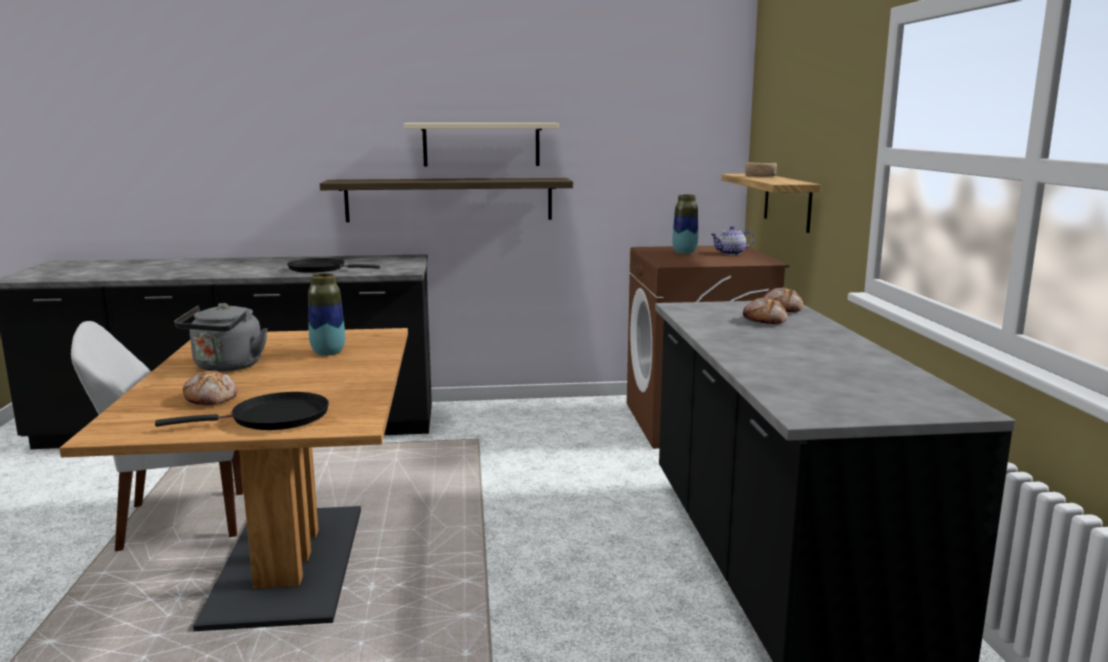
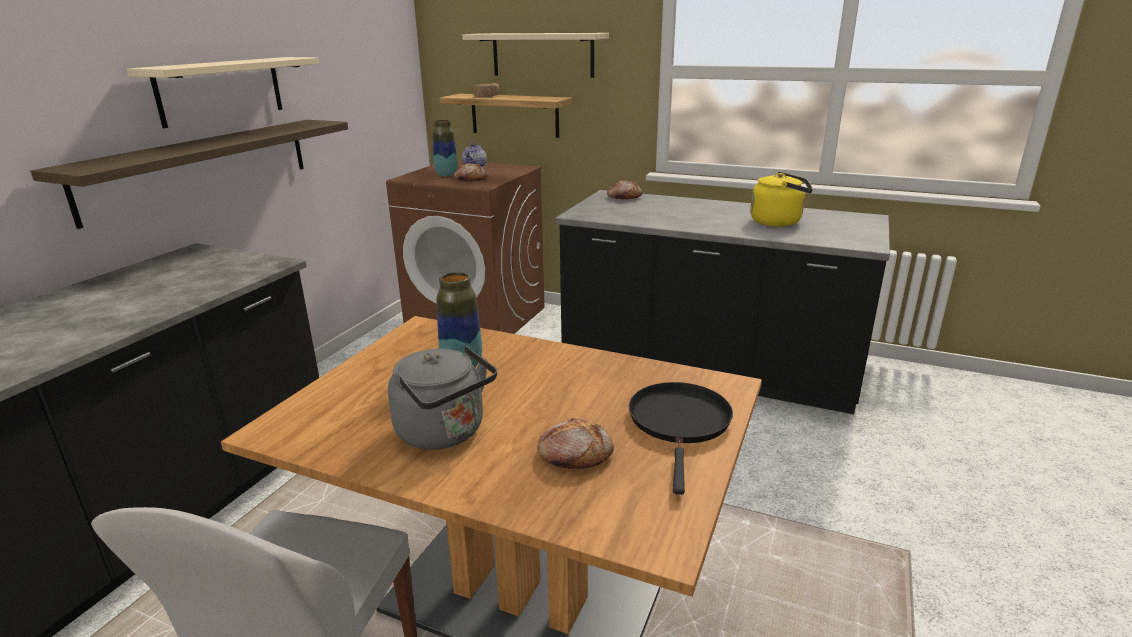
camera: 60 degrees left, 10 degrees up
(321, 269) = (155, 299): black frying pan -> none
(765, 320) = (649, 206): bread -> bread (470, 180)
(808, 132) = (542, 55): none -> beige shelf
(822, 370) = (778, 222): none -> yellow kettle

